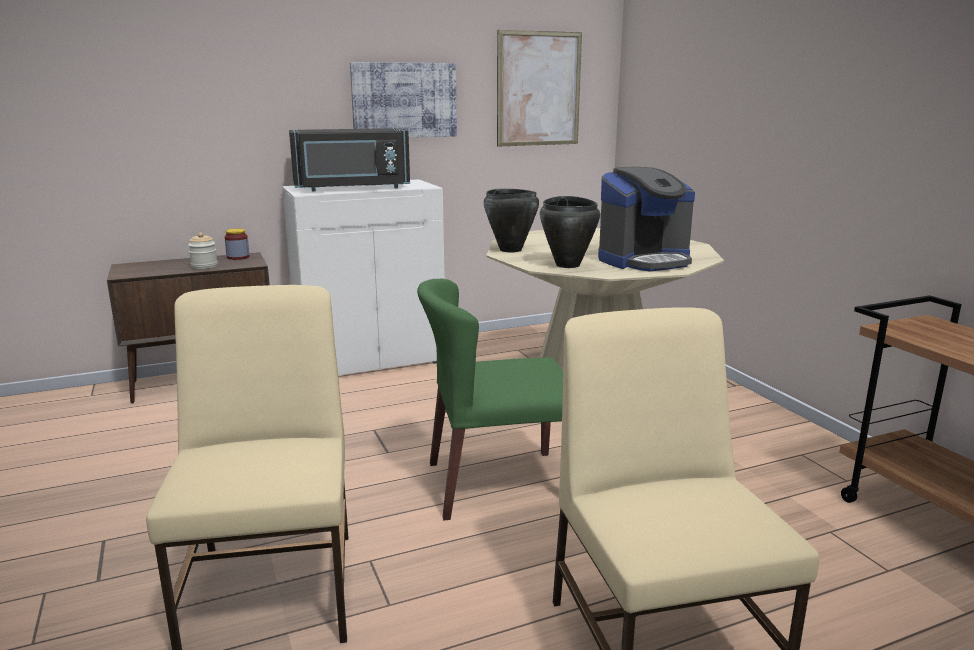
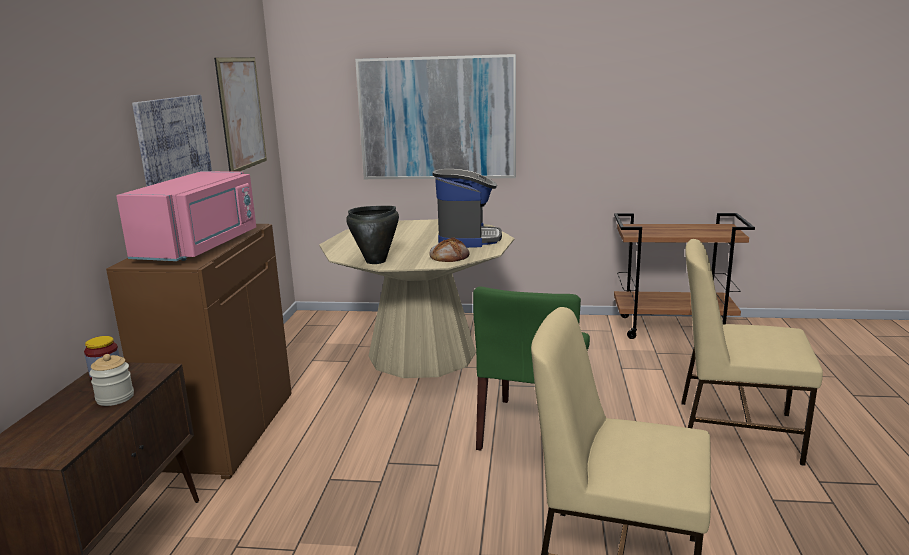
camera: 60 degrees left, 0 degrees up
(352, 188) = (201, 247): black microwave -> pink microwave
(371, 359) = (225, 431): white cabinet -> brown cabinet
(568, 265) = (449, 256): black cooking pot -> bread
(739, 110) = (437, 118): none -> picture

